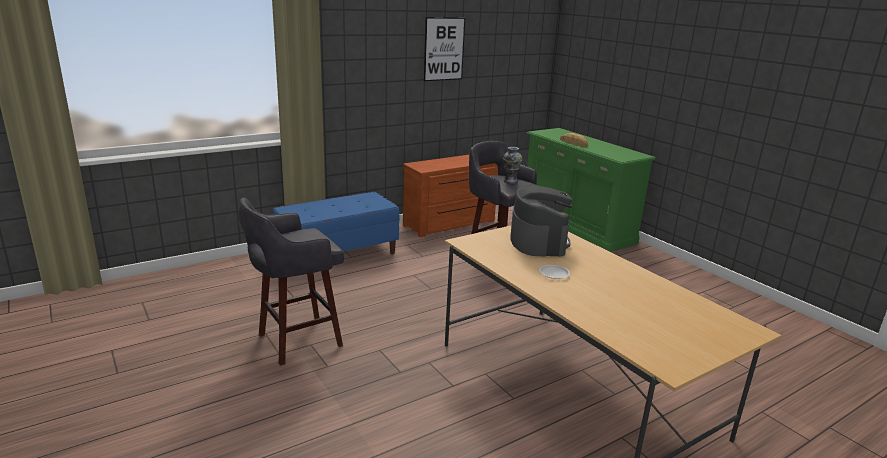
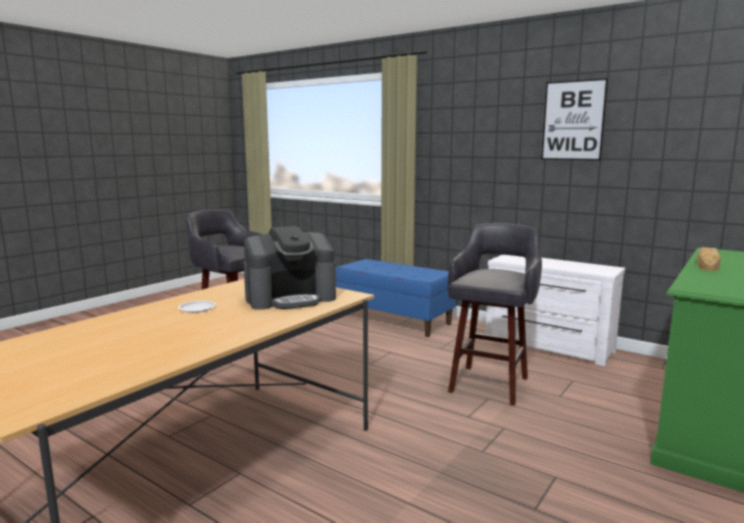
camera: 70 degrees right, 10 degrees down
(450, 224) = (547, 346): brown dresser -> white dresser
(510, 181) = (497, 275): vase -> none

